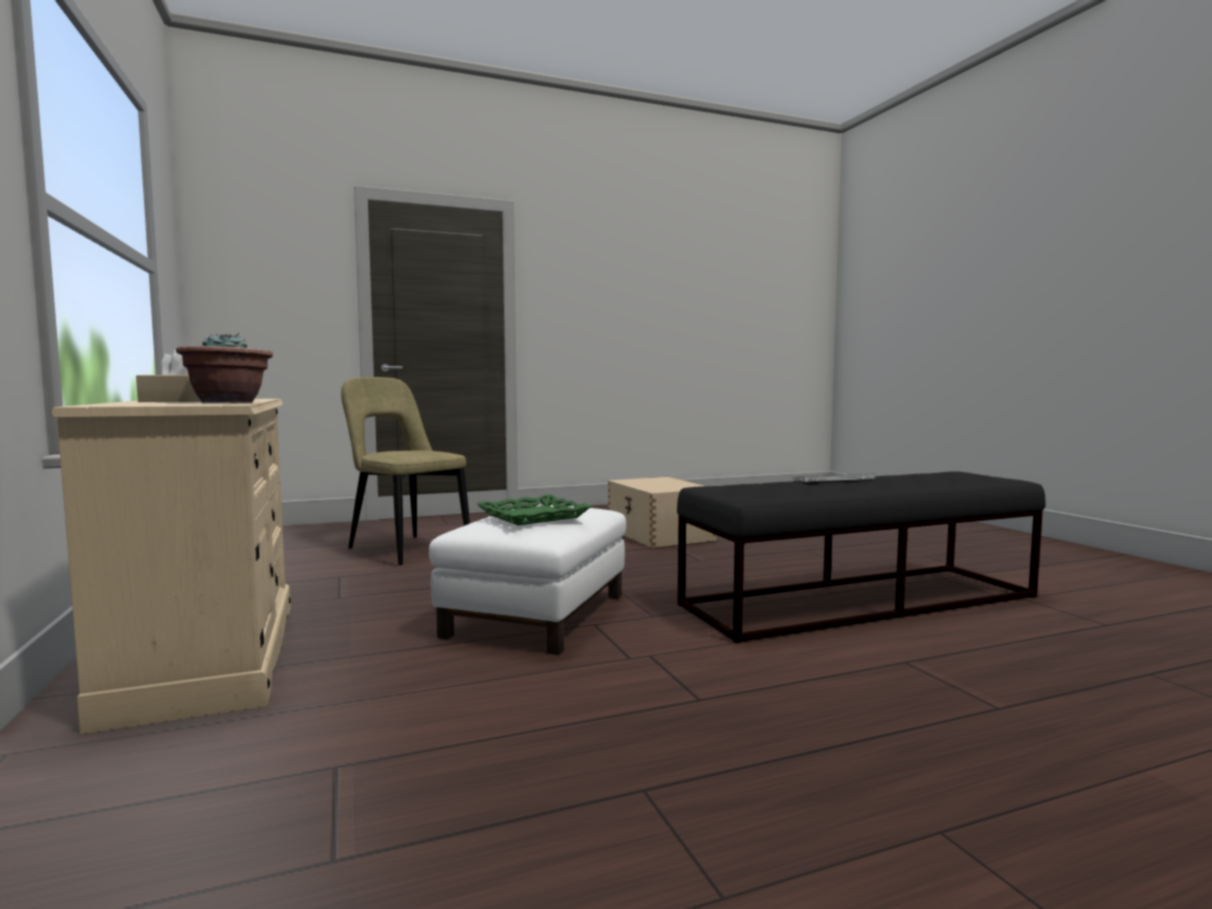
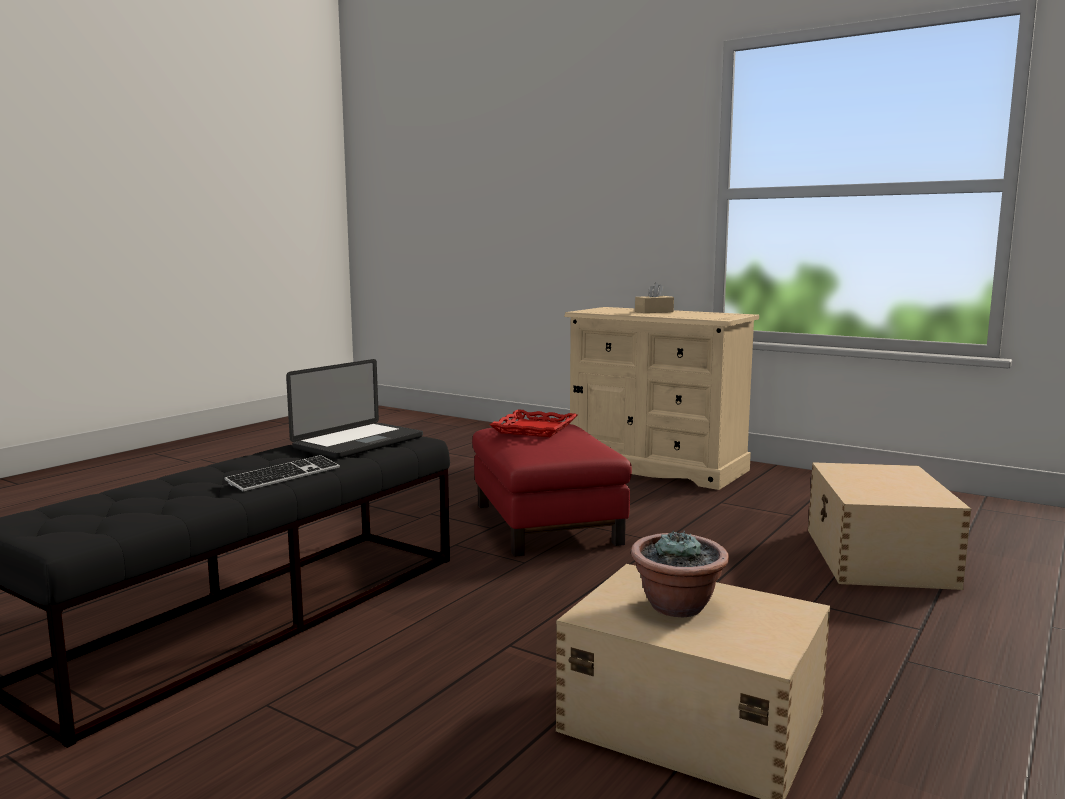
camera: 145 degrees right, 5 degrees up
(228, 402) = (605, 312): potted plant -> potted plant (678, 607)
(405, 549) = (877, 558): beige chair -> beige storage box
(533, 516) = (534, 429): green tray -> red tray
(536, 615) = (547, 524): white ottoman -> red ottoman
(761, 489) = (358, 442): none -> laptop

